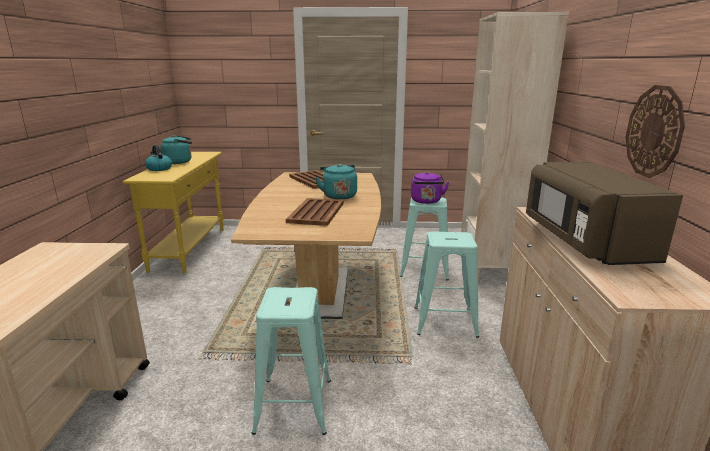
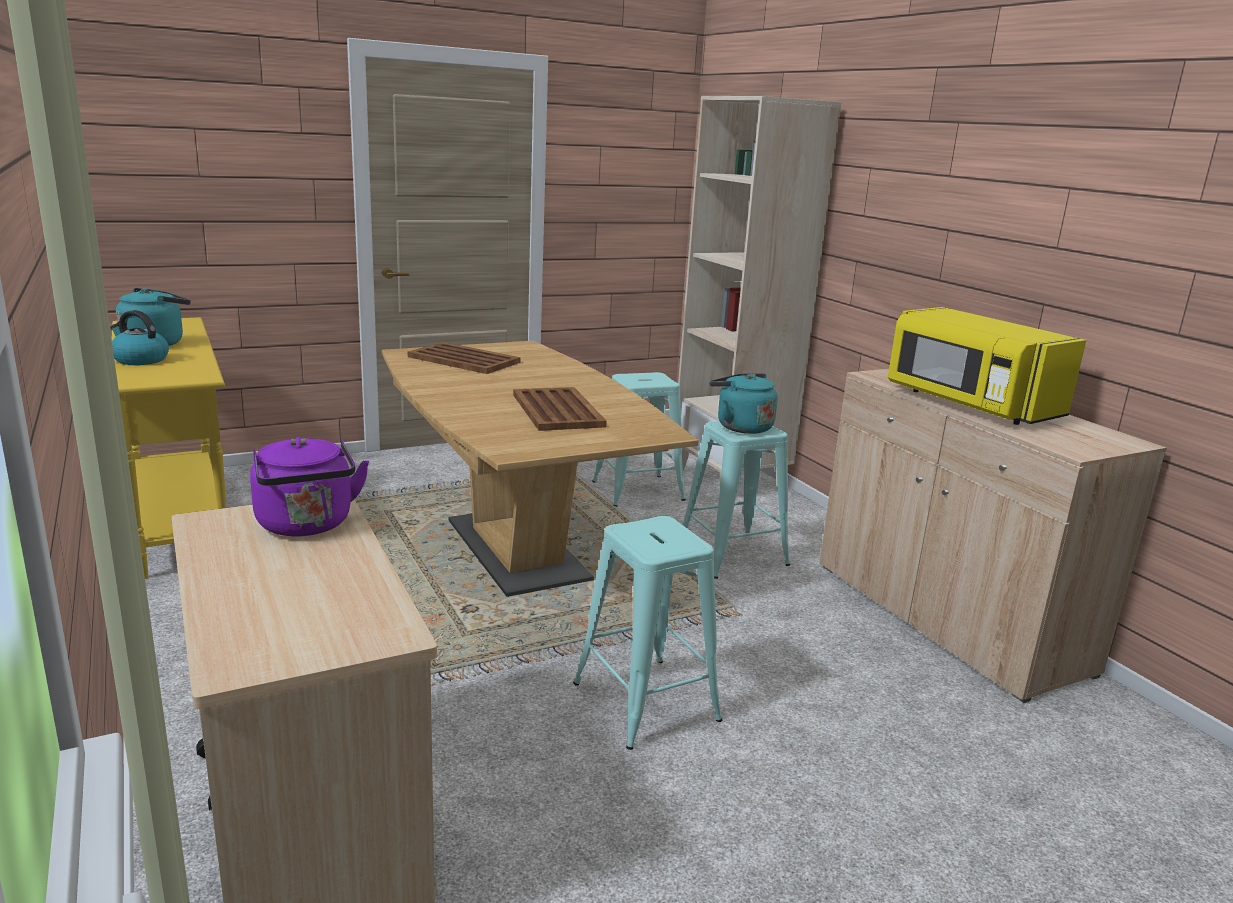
camera: 30 degrees left, 0 degrees up
(338, 195) = (546, 381): turquoise kettle -> turquoise kettle (741, 427)
(426, 201) = (644, 380): purple kettle -> purple kettle (307, 526)
(584, 241) = (968, 404): brown microwave -> yellow microwave
(654, 131) = (1011, 269): wall clock -> none

